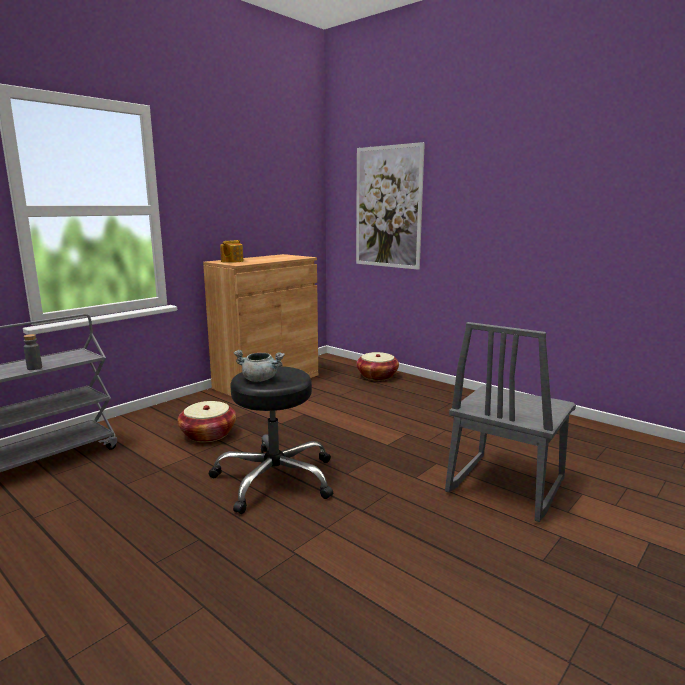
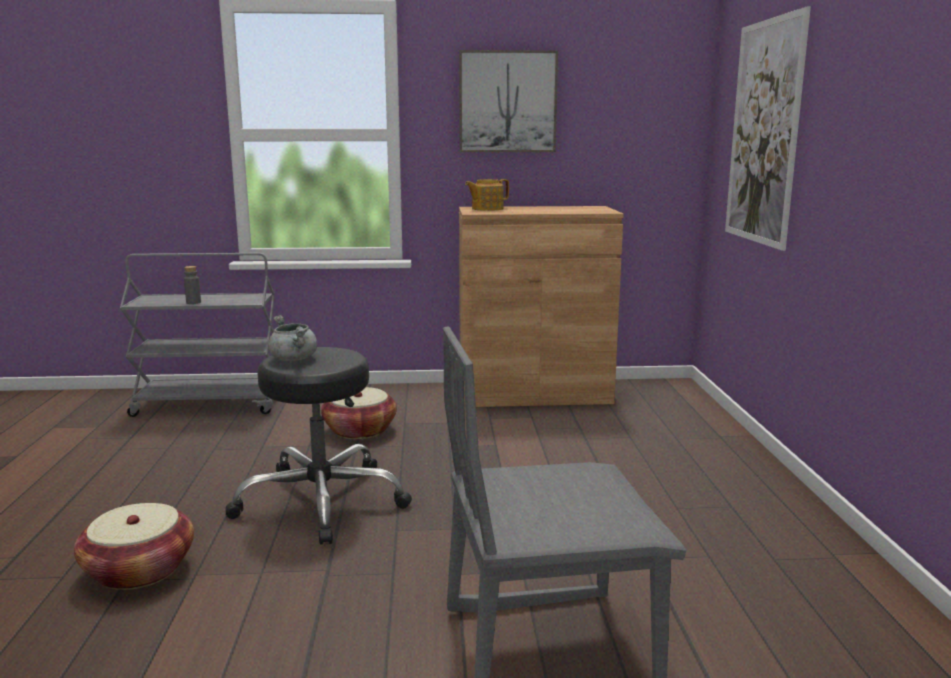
camera: 45 degrees right, 0 degrees up
(226, 186) = (507, 102): none -> picture
(377, 376) = (697, 430): basket -> basket (139, 570)

